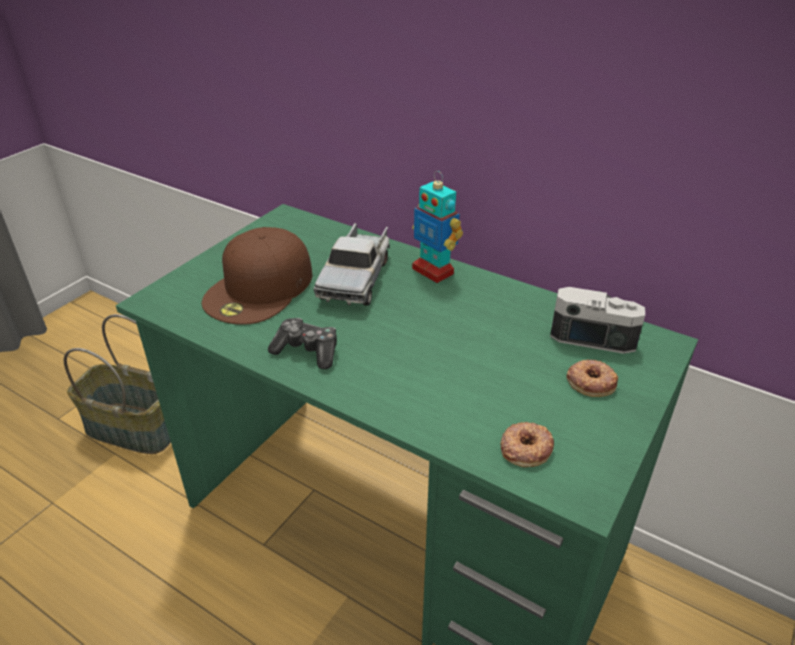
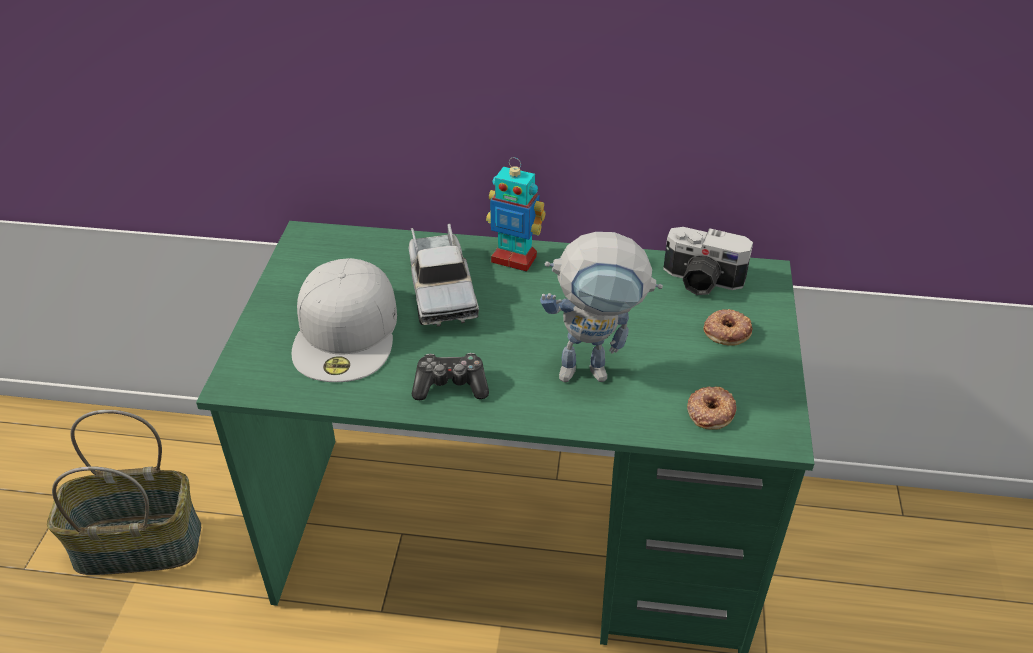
camera: 25 degrees left, 5 degrees up
(260, 288) = (347, 332): brown cap -> white cap
(440, 377) = (596, 370): none -> toy robot
(593, 333) = (701, 281): camera -> camera turned 150 degrees counterclockwise

